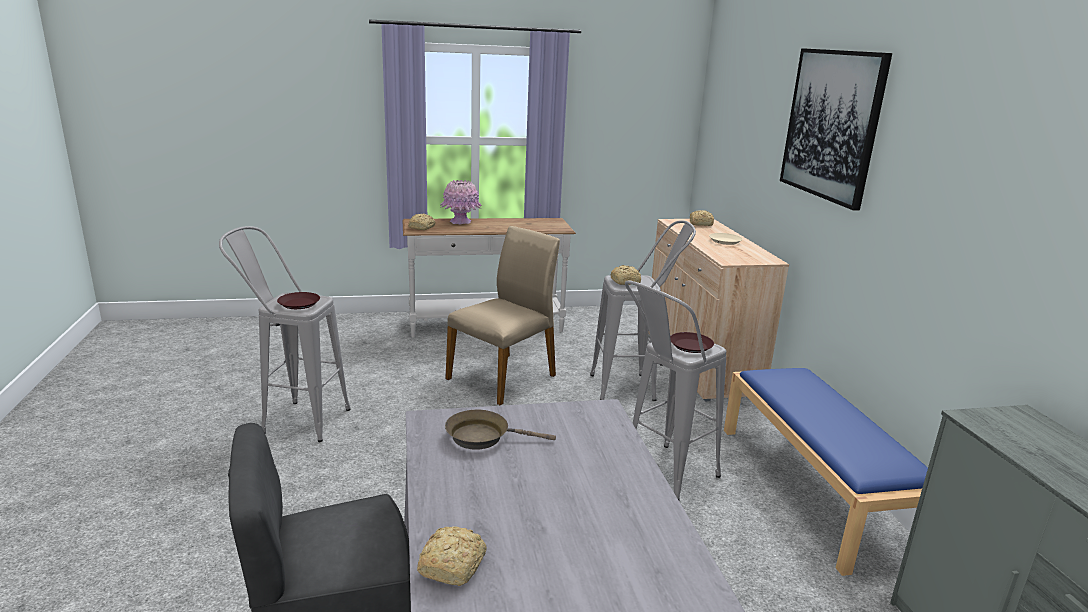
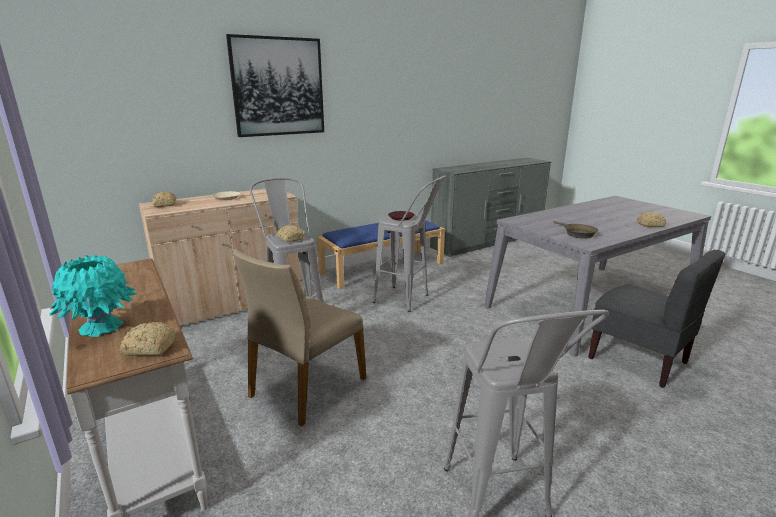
camera: 110 degrees left, 0 degrees up
(299, 304) = (511, 353): brown plate -> none
(460, 222) = (101, 327): pink vase -> turquoise vase
(503, 377) = (306, 387): beige chair -> beige chair turned 75 degrees counterclockwise

